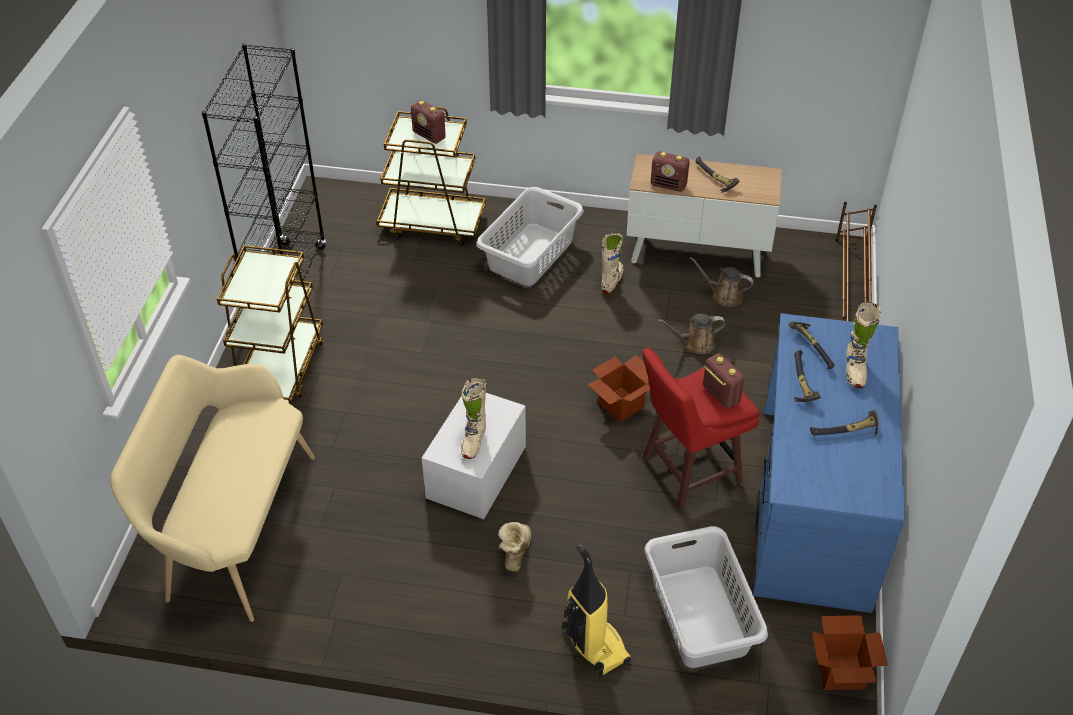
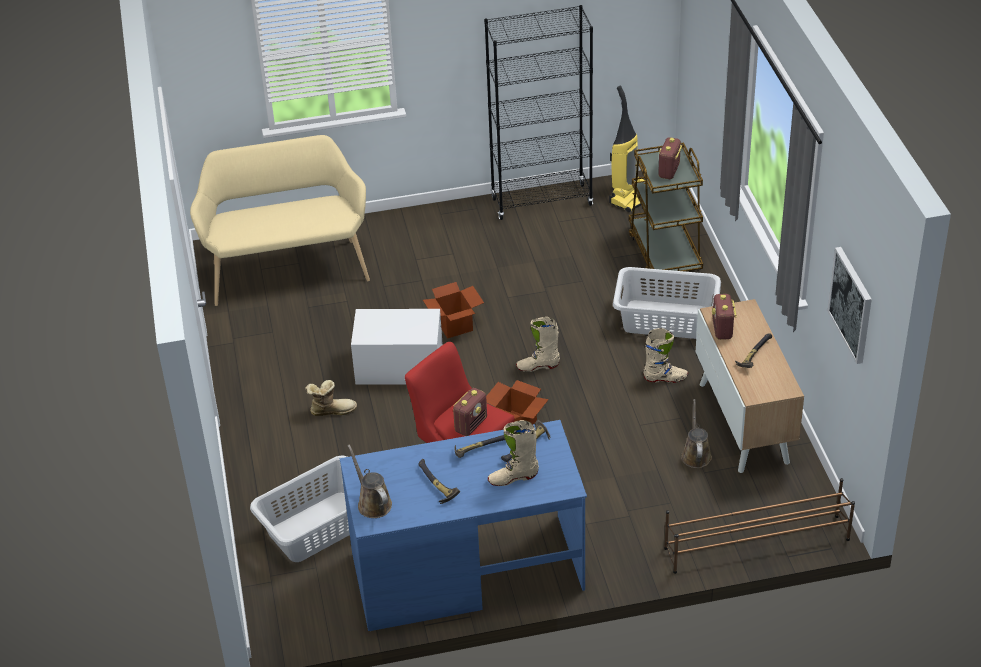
camera: 70 degrees right, 5 degrees down
(280, 368) = (447, 233): brown cart -> none
(473, 441) = (385, 329): beige boot -> beige boot (538, 366)
(594, 645) = (266, 476): vacuum cleaner -> vacuum cleaner (630, 196)
(695, 344) = (619, 451): brown watering can -> brown watering can (372, 503)
(825, 47) = (851, 304): none -> picture
(840, 672) = (300, 622): cardboard box -> cardboard box (454, 326)

